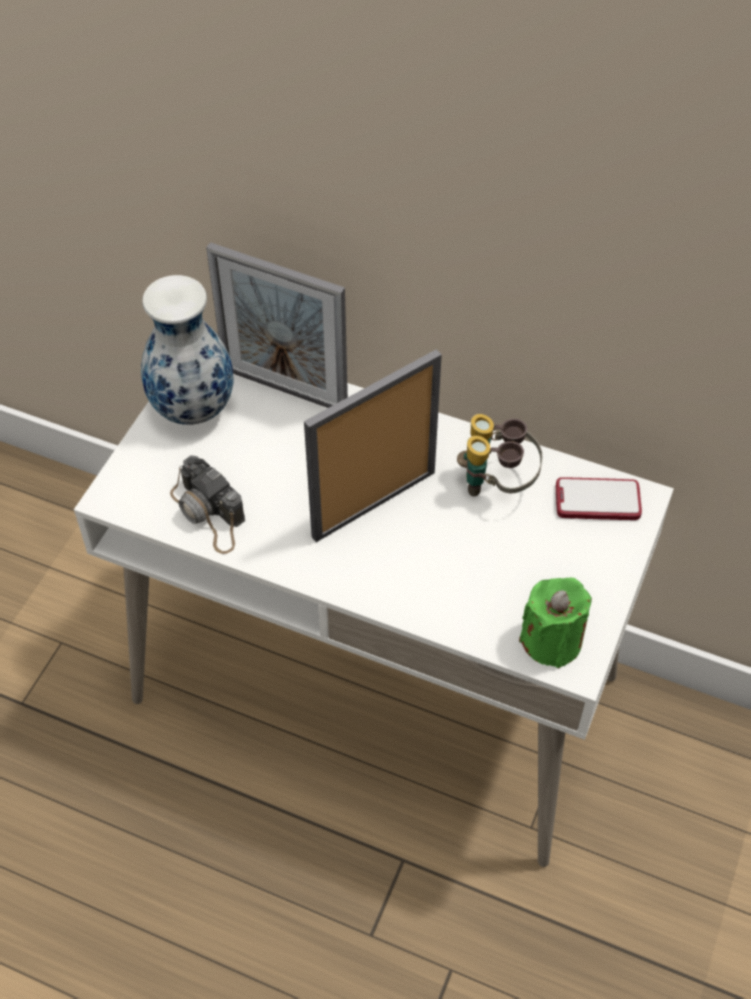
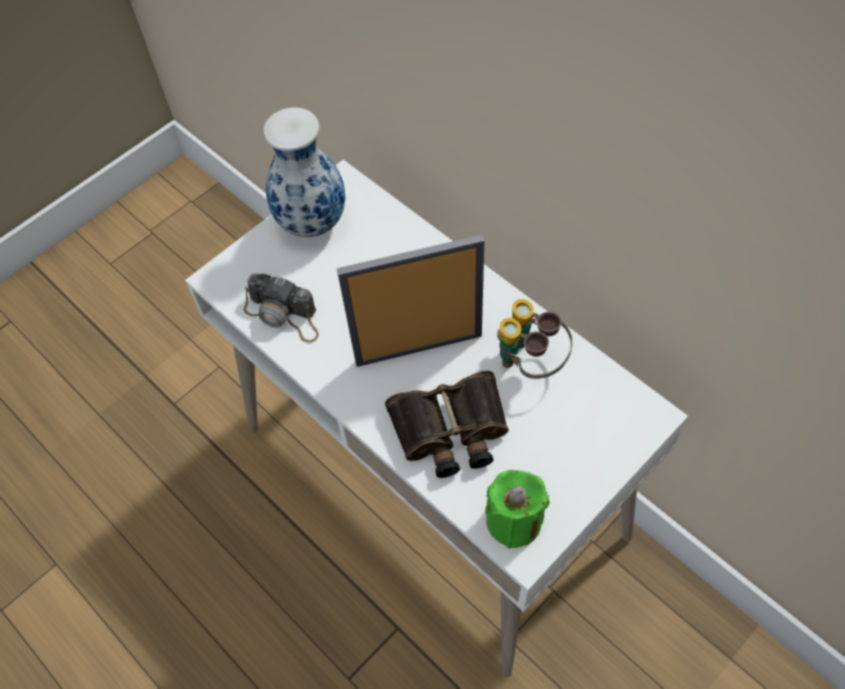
camera: 25 degrees right, 5 degrees up
(209, 513) = (284, 315): camera -> camera turned 45 degrees counterclockwise
(284, 389) = (391, 226): picture frame -> none
(447, 575) = (450, 431): none -> binoculars
(597, 501) = (612, 405): phone -> none

